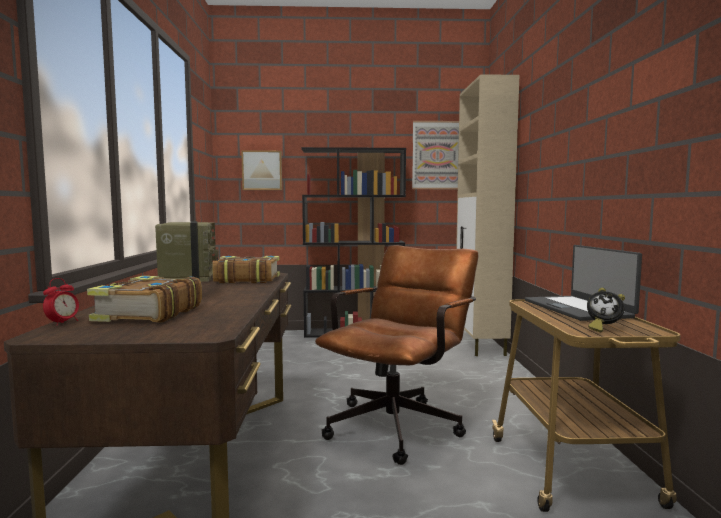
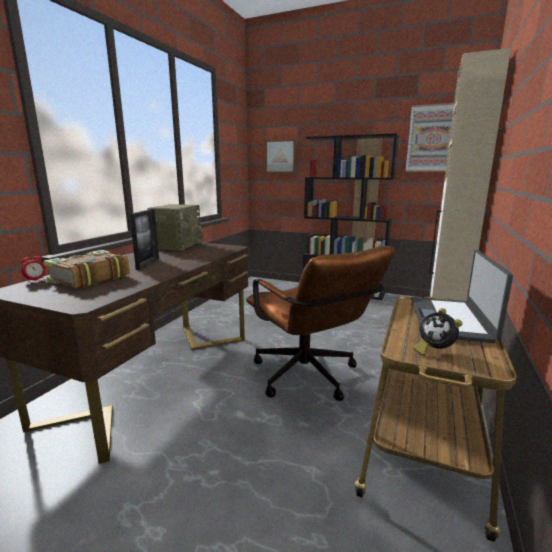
camera: 25 degrees right, 10 degrees up
(246, 279) = (208, 251): book -> none
(399, 423) = (310, 378): brown office chair -> brown office chair turned 90 degrees clockwise

